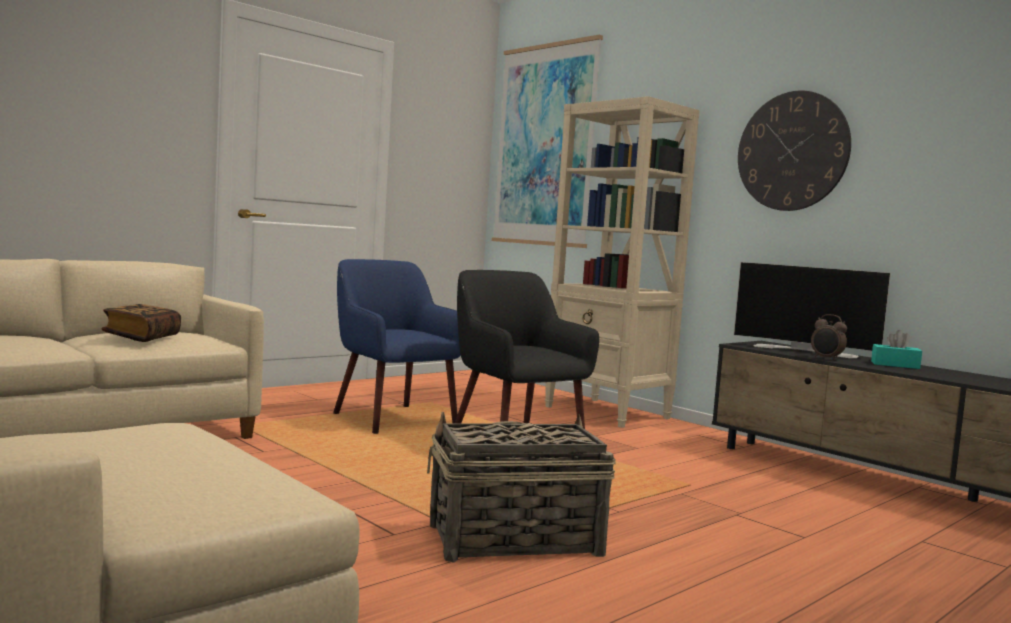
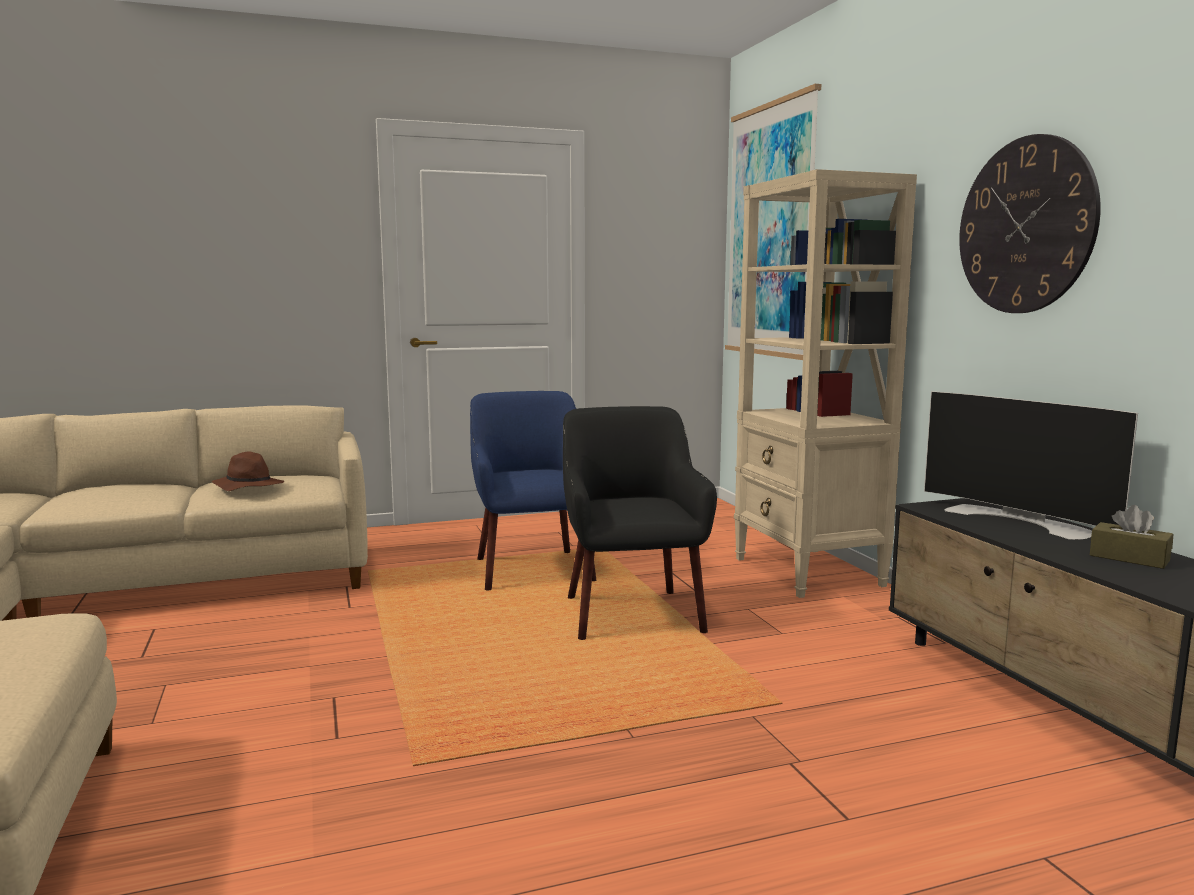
camera: 25 degrees right, 5 degrees up
(142, 337) = (248, 487): book -> brown hat
(512, 540) = (450, 765): basket -> none
(826, 359) = (1020, 540): alarm clock -> none
(895, 365) = (1129, 558): turquoise tissue box -> brown tissue box

